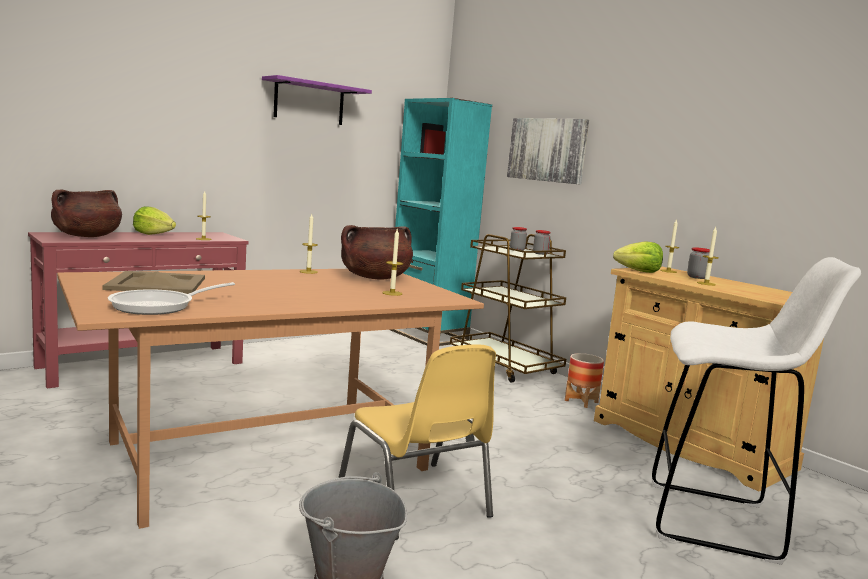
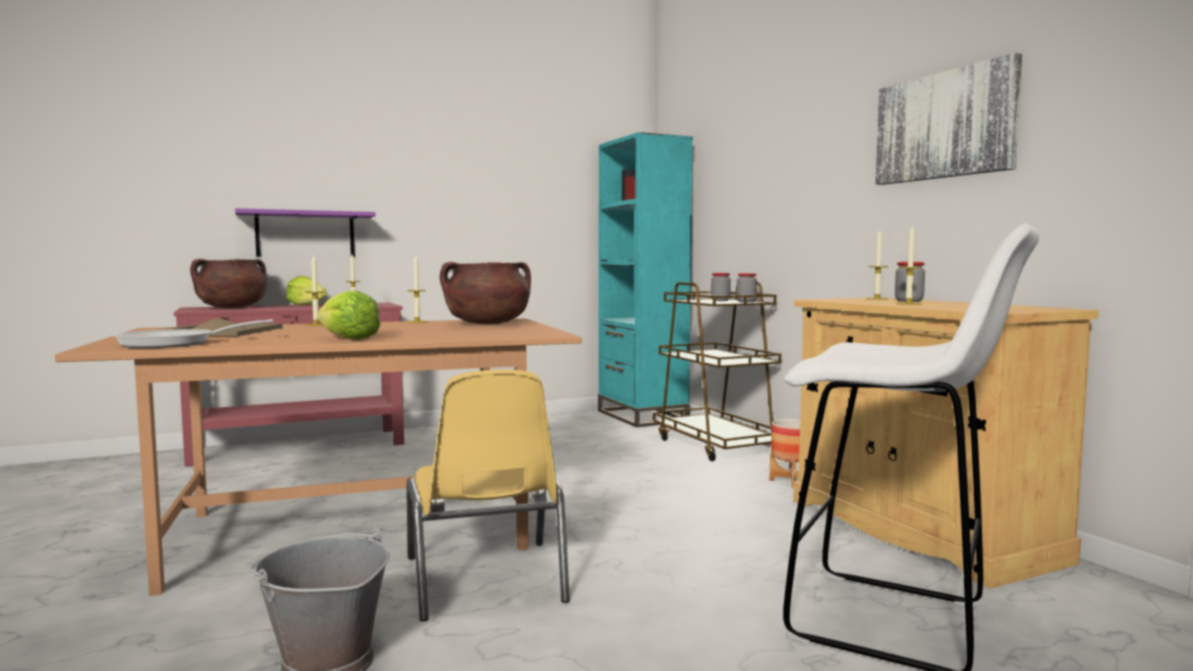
camera: 15 degrees right, 5 degrees down
(309, 102) = (483, 157): purple shelf -> purple shelf (305, 234)
(392, 293) = (478, 332): candle -> candle (316, 325)
(547, 150) = (751, 177): picture -> picture (945, 126)
(639, 271) = (829, 299): lettuce -> lettuce (348, 338)

